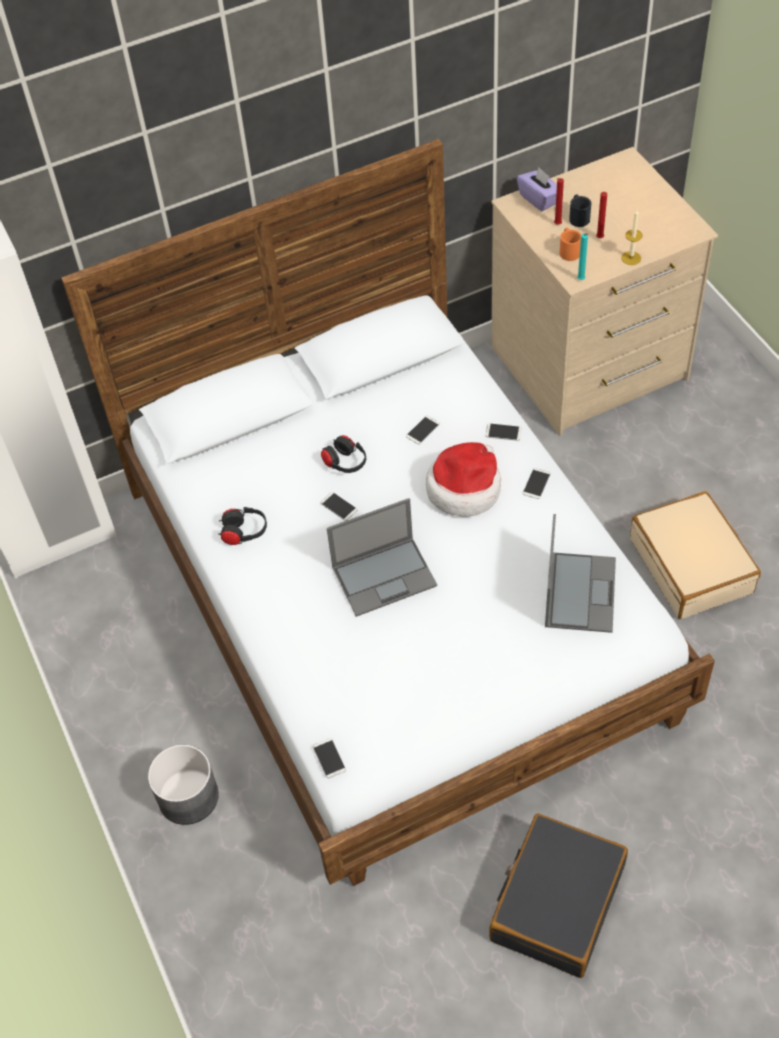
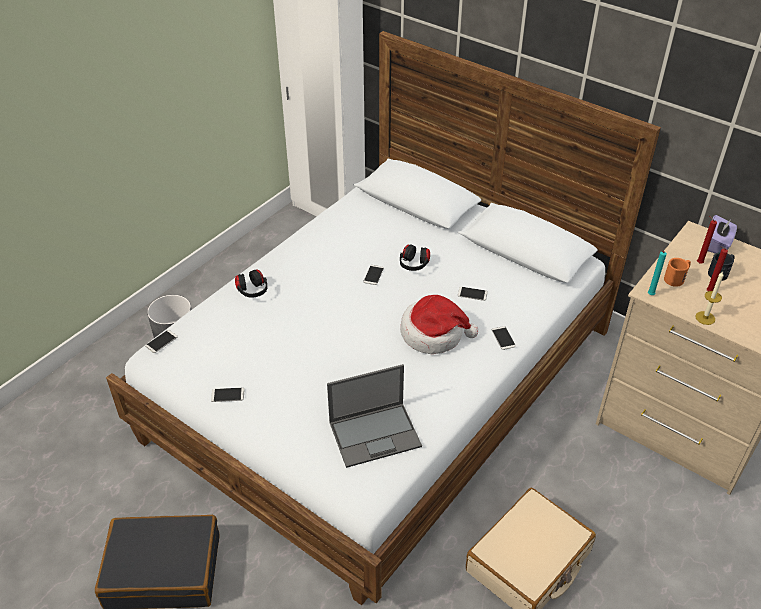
camera: 60 degrees right, 10 degrees down
(244, 533) = (324, 240): black headphones -> black headphones (252, 292)
(385, 575) = (326, 317): laptop -> none
(536, 483) = (466, 373): phone -> phone (228, 395)

